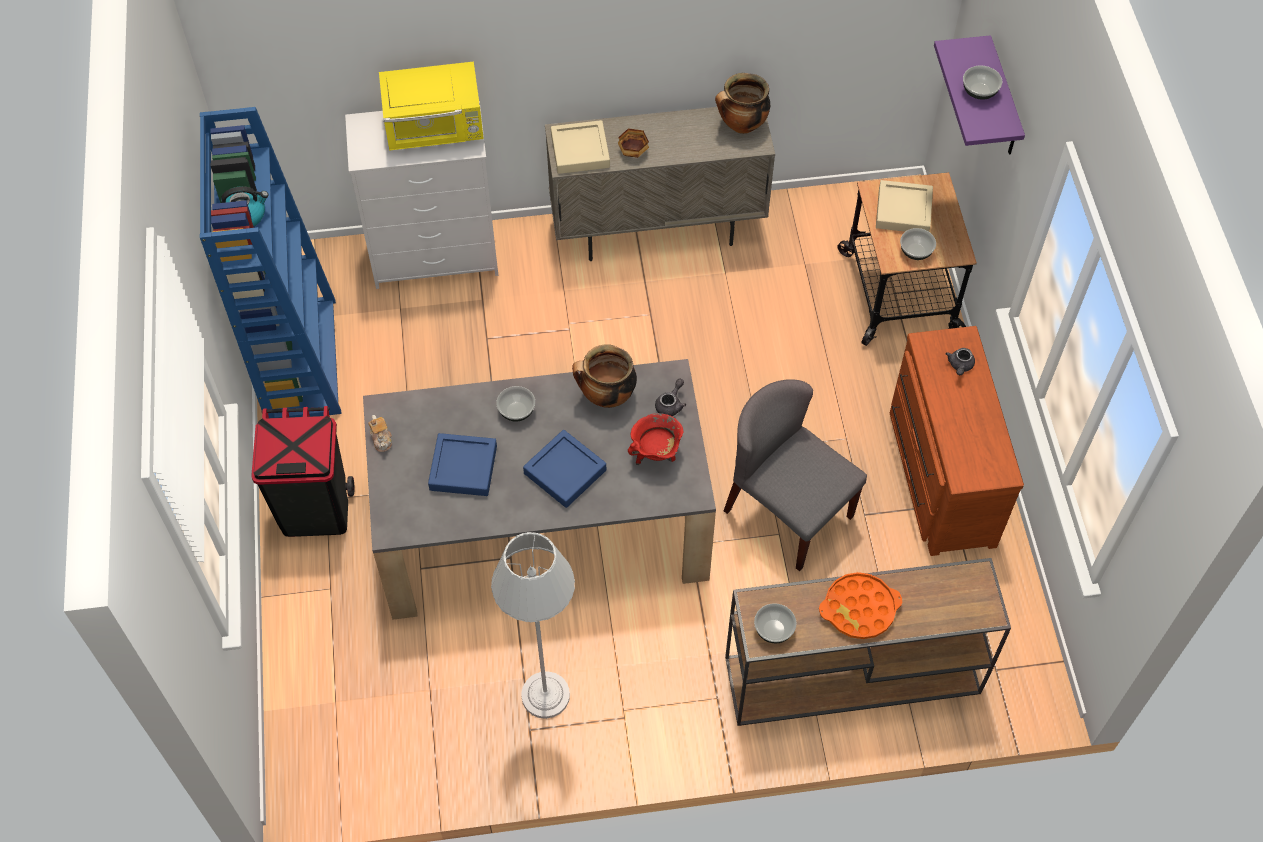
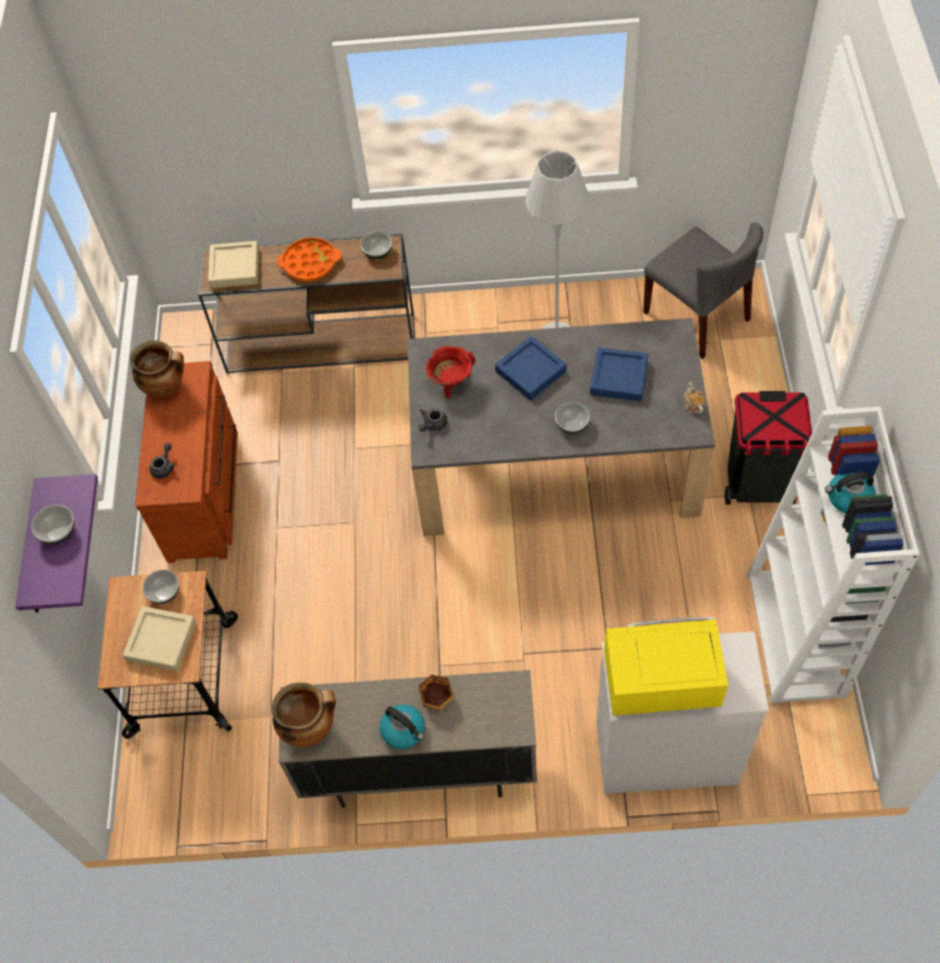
camera: 170 degrees left, 0 degrees up
(299, 358) = (797, 635): blue bookcase -> white bookcase
(580, 151) = (496, 703): beige tray -> beige tray (235, 268)
(606, 397) = (490, 434): cooking pot -> cooking pot (166, 387)
(658, 127) = (404, 730): none -> kettle
(787, 513) = (344, 465): grey chair -> grey chair (697, 316)

